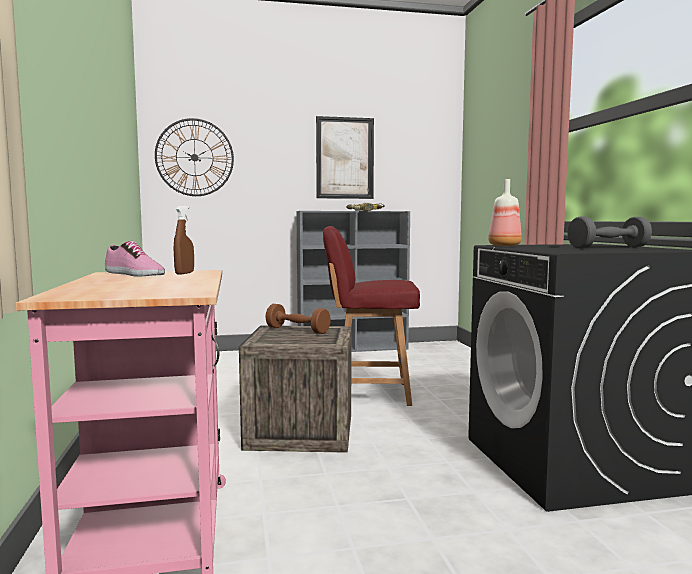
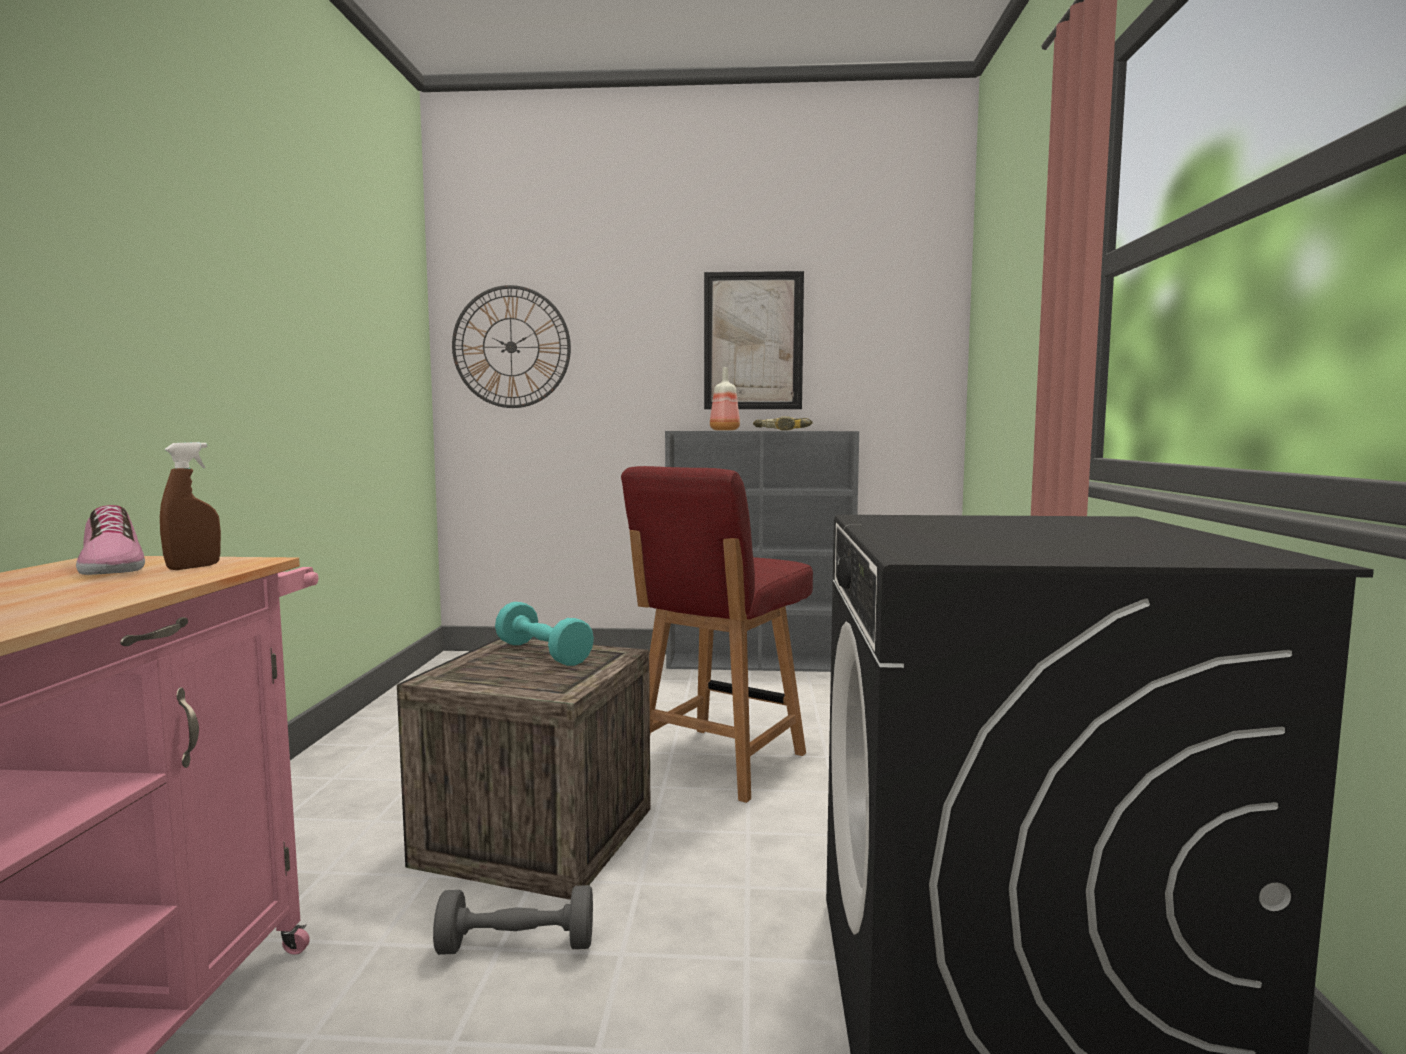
camera: 15 degrees right, 0 degrees up
(297, 330) = (543, 653): brown dumbbell -> turquoise dumbbell
(370, 393) = (718, 764): red chair -> red chair turned 75 degrees counterclockwise
(504, 245) = (882, 520): bottle -> bottle (724, 430)
(608, 247) = (1102, 536): grey dumbbell -> grey dumbbell (516, 946)

